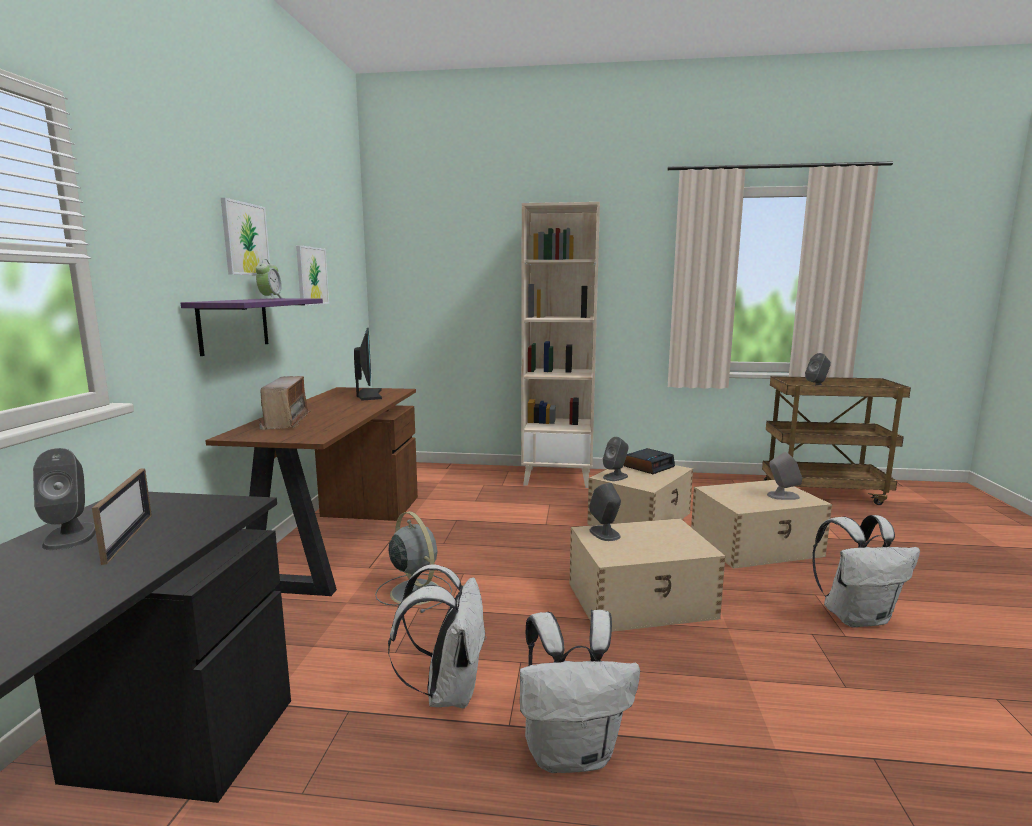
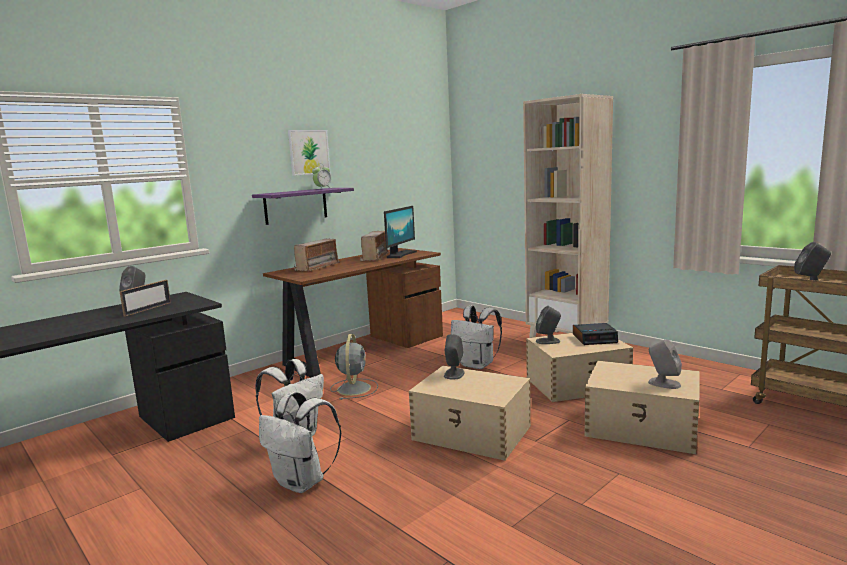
camera: 40 degrees right, 0 degrees up
(311, 276) = (378, 169): picture -> none
(340, 400) = (375, 257): none -> radio
(856, 617) = (621, 498): white backpack -> white backpack (477, 365)

